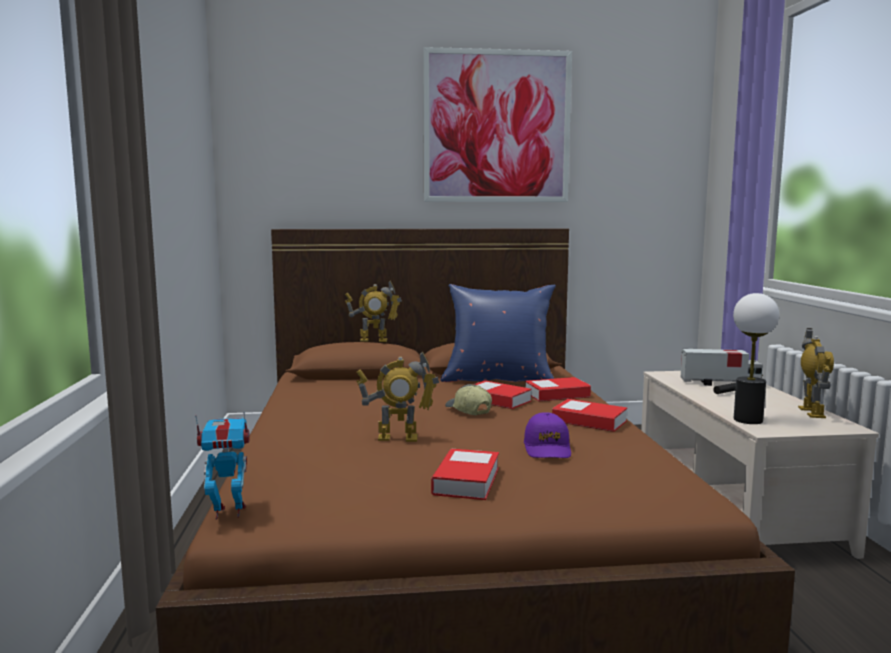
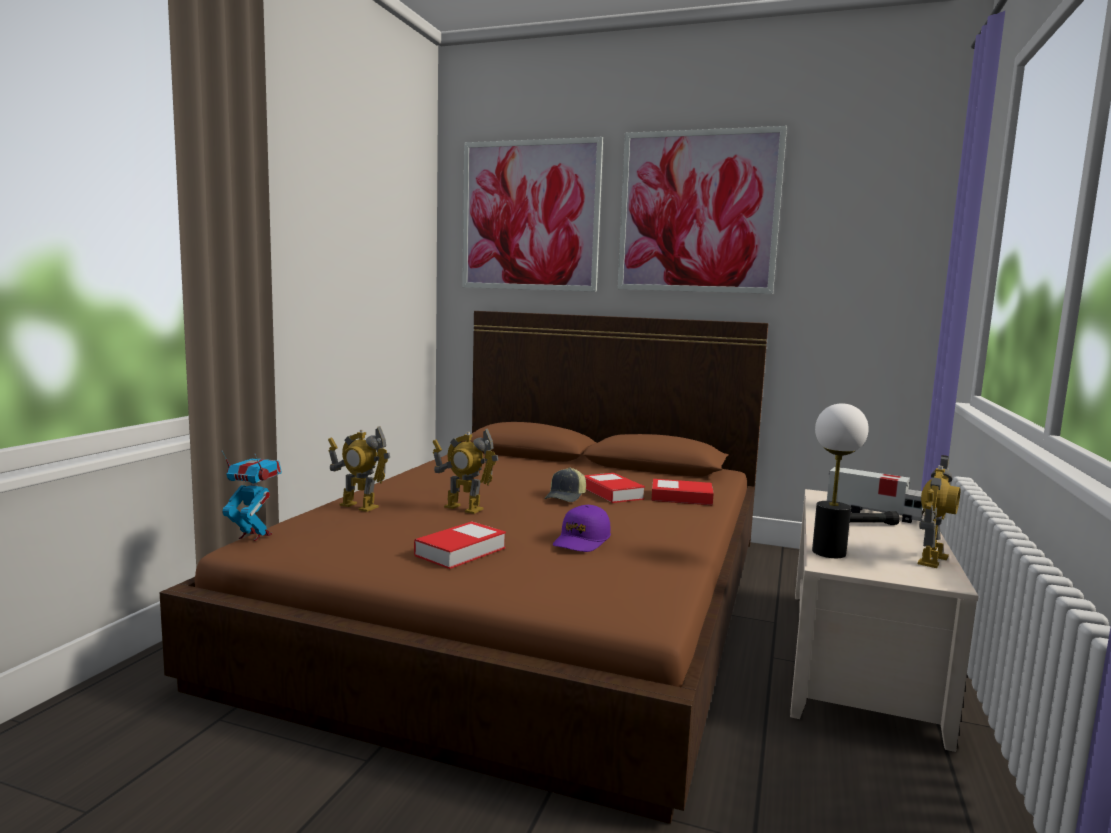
camera: 25 degrees right, 0 degrees up
(325, 128) = (530, 216): none -> picture
(373, 340) = (549, 423): toy robot -> toy robot (358, 506)
(467, 410) = (566, 497): cap -> cap turned 150 degrees counterclockwise
(498, 380) = (647, 476): blue pillow -> none
(589, 421) = (668, 526): book -> none

